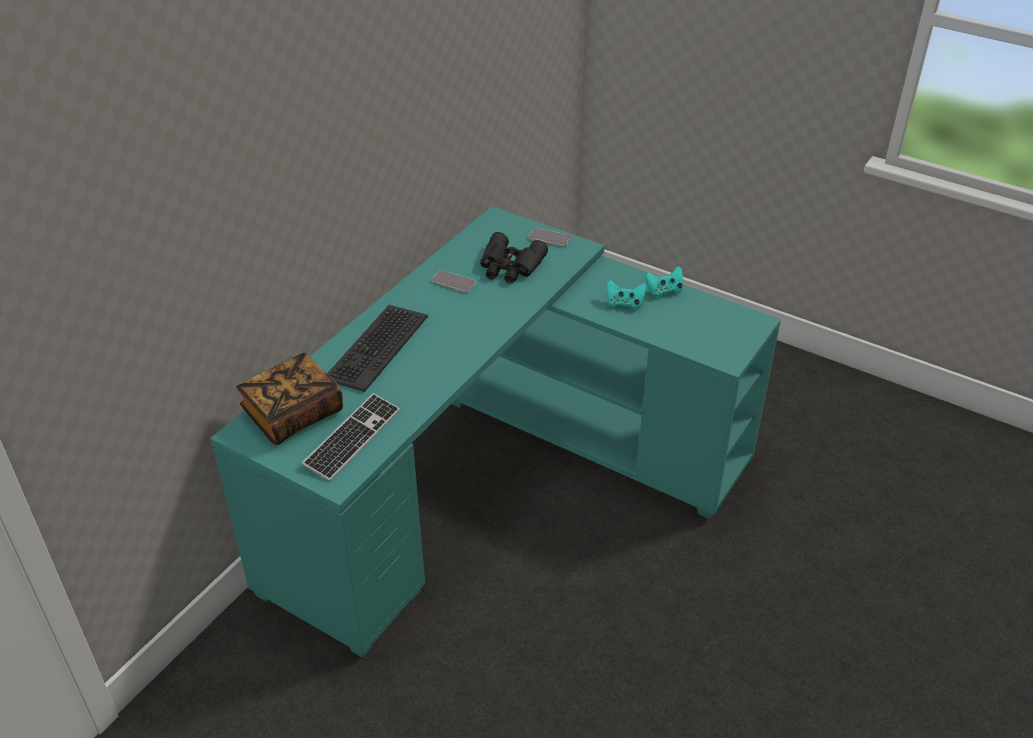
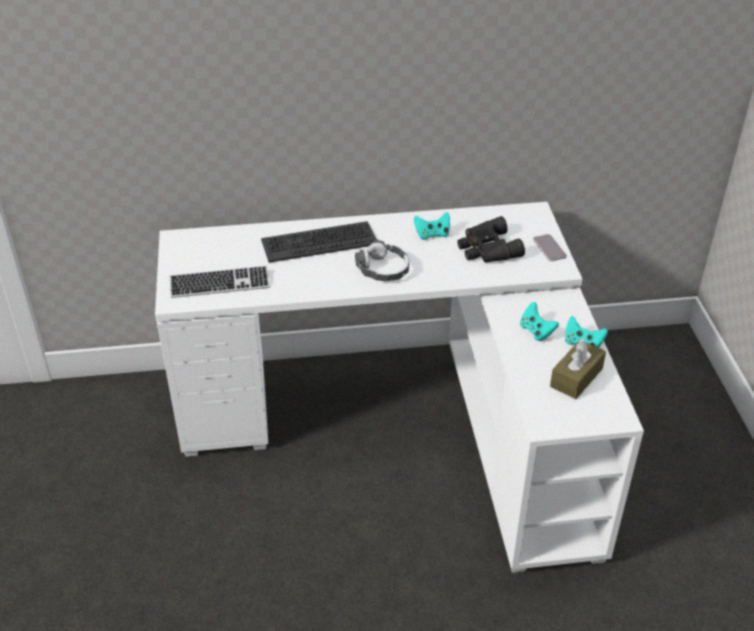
camera: 50 degrees right, 0 degrees up
(293, 414) = (215, 247): book -> none
(453, 282) = (432, 234): phone -> turquoise game controller
(462, 333) = (383, 269): none -> headphones
(496, 478) = (409, 421): turquoise desk -> white desk
(696, 315) = (576, 377): none -> brown tissue box

